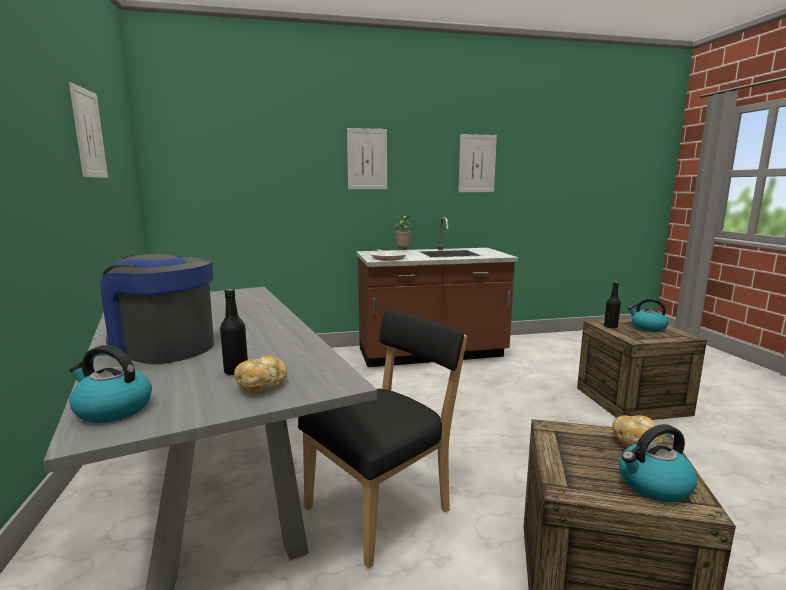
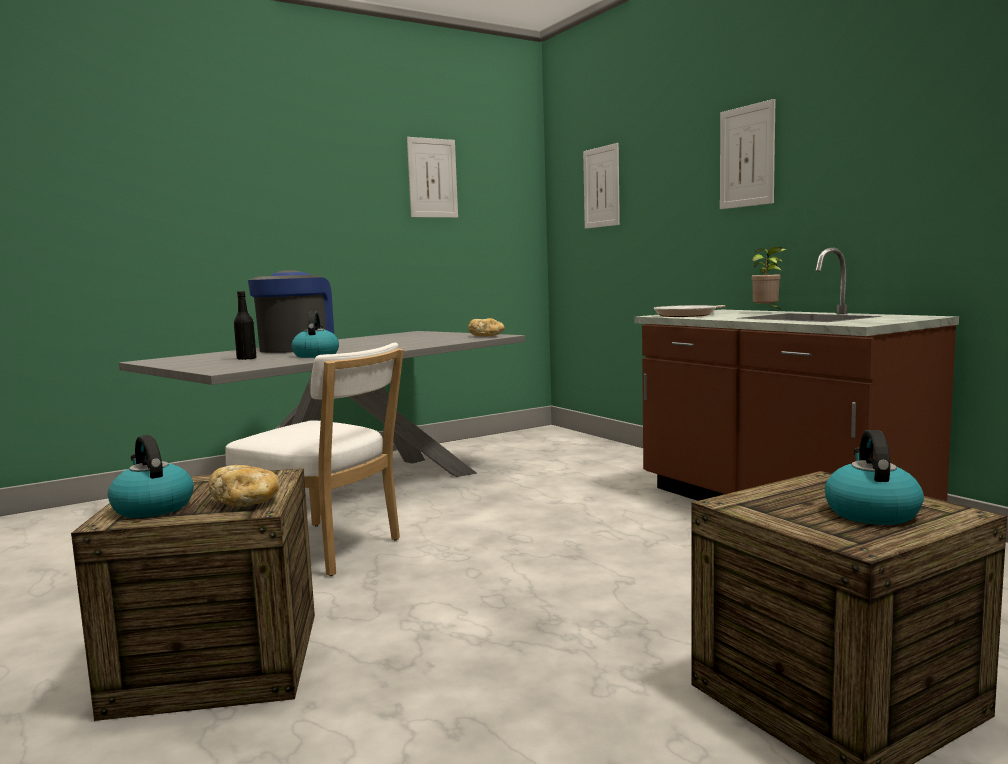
camera: 70 degrees right, 5 degrees down
(112, 409) = (179, 358): kettle -> kettle (316, 355)
(262, 385) = (217, 364): bread -> bread (486, 336)
(383, 507) = (328, 550): black chair -> white chair
(477, 163) = (946, 127): picture -> picture (601, 187)
(610, 327) = (809, 487): black bottle -> none

